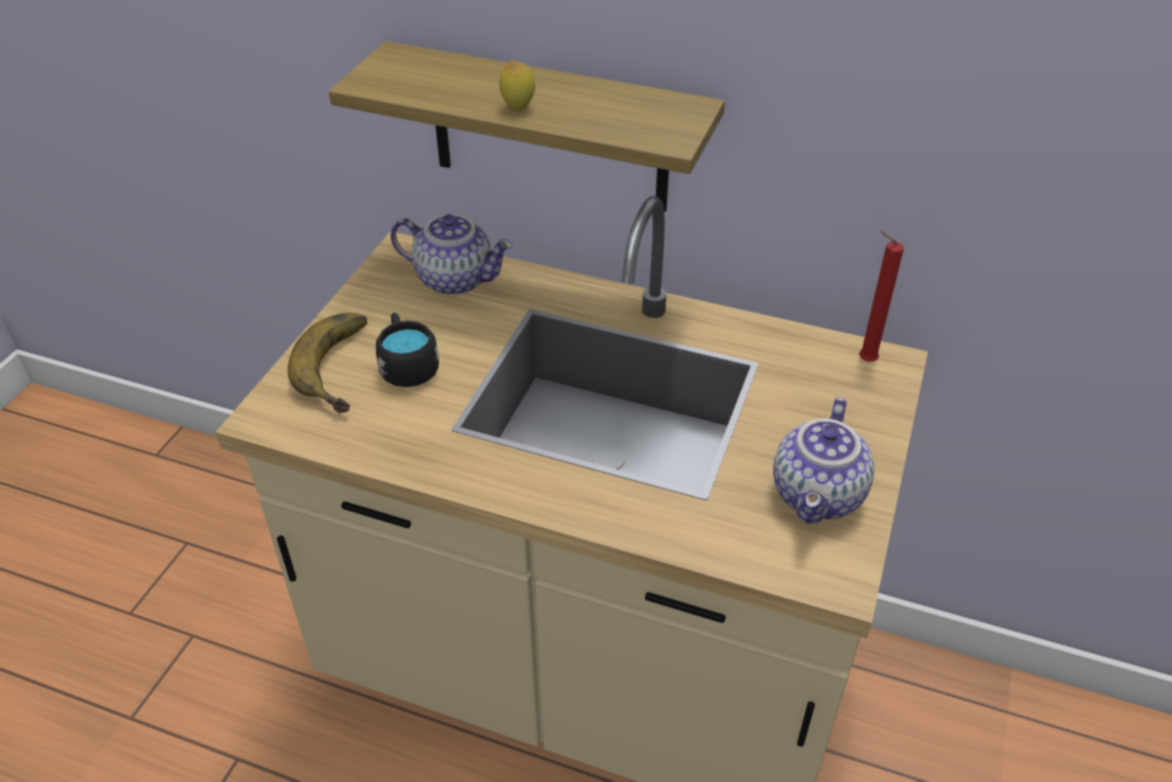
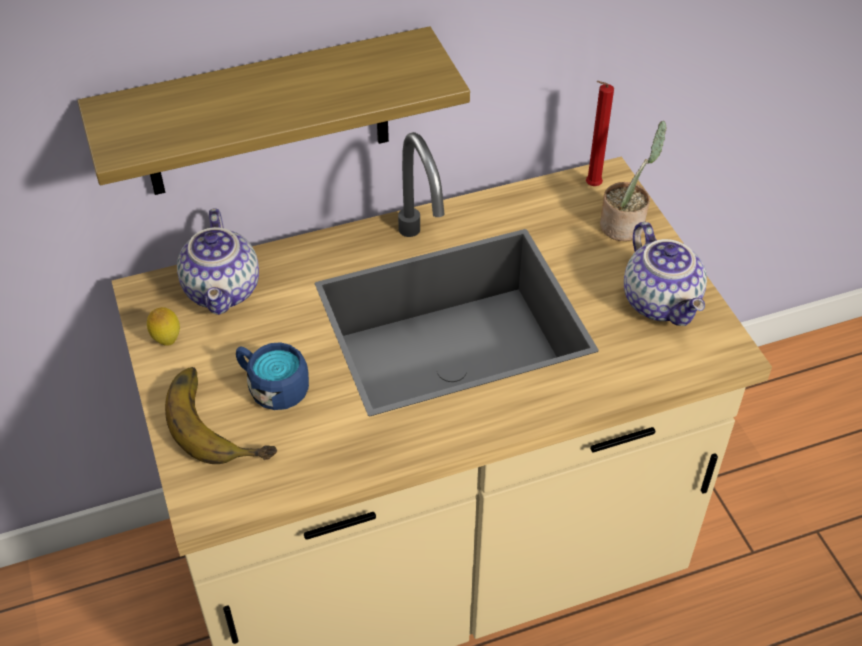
camera: 40 degrees left, 5 degrees up
(407, 366) = (272, 387): black mug -> blue mug
(456, 279) = (224, 291): teapot -> teapot turned 105 degrees clockwise
(518, 108) = (286, 109): lemon -> lemon (167, 340)
(860, 410) = (625, 225): none -> potted plant

